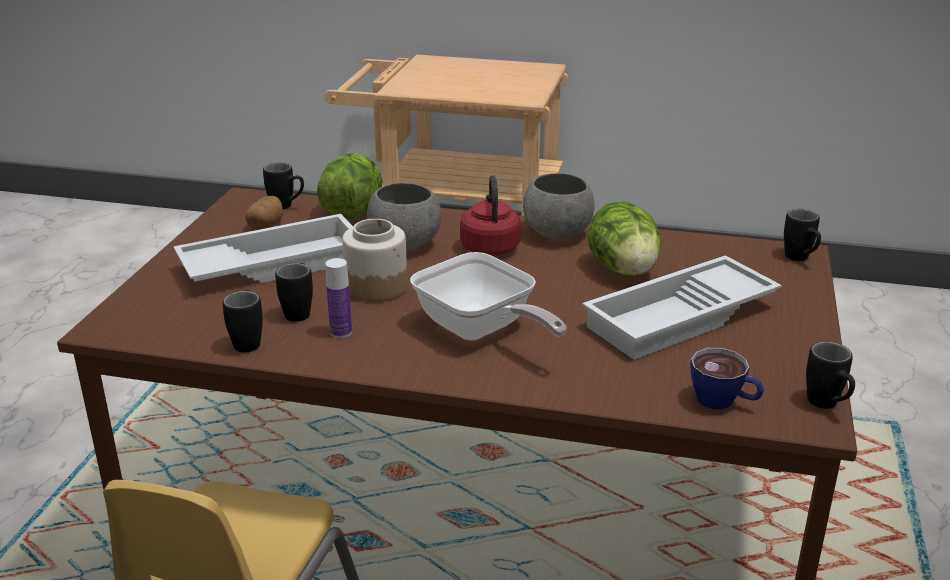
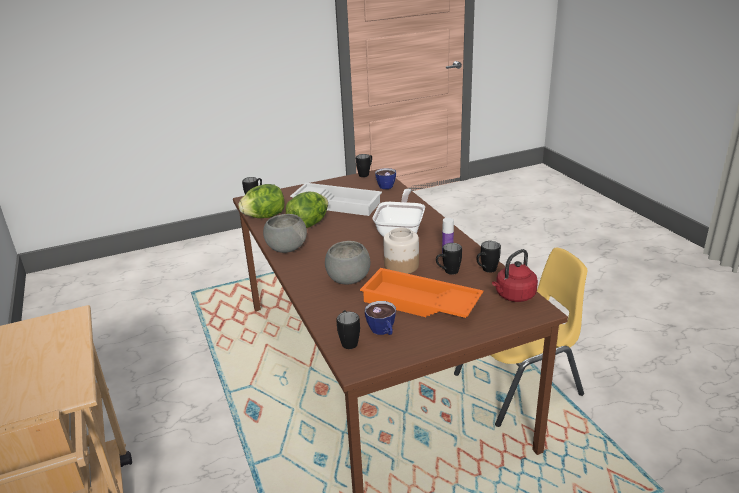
camera: 125 degrees left, 0 degrees up
(266, 226) = (383, 331): potato -> cup
(273, 263) = (419, 303): white tray -> orange tray
(353, 211) = (327, 314): lettuce -> lettuce (265, 216)
(490, 246) = (322, 258): red kettle -> red kettle (513, 296)

